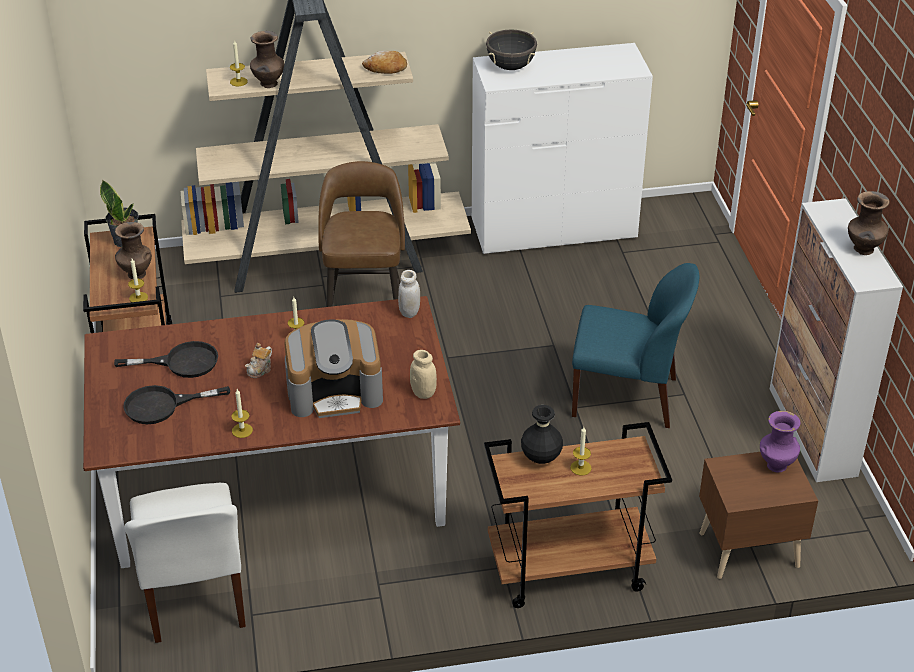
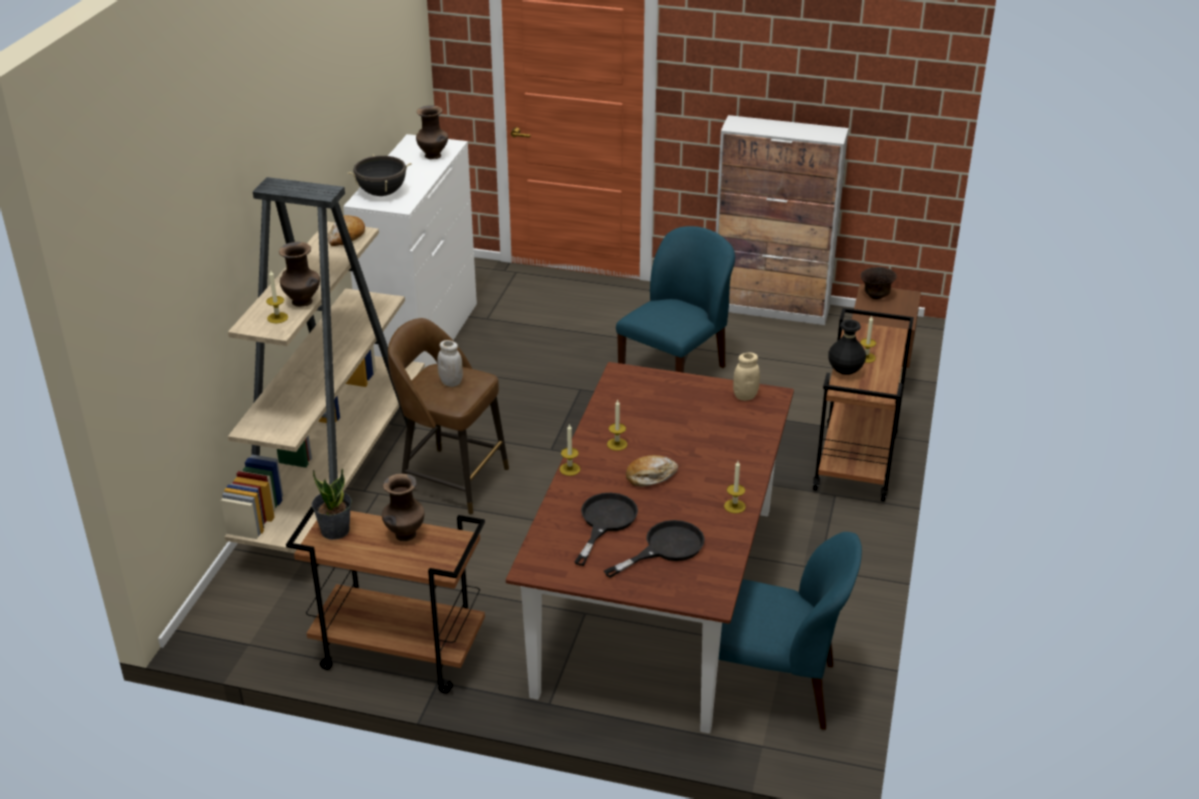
camera: 65 degrees left, 5 degrees down
(138, 297) = (449, 541): candle -> candle (570, 469)
(162, 405) = (665, 548): black frying pan -> black frying pan turned 135 degrees counterclockwise
(194, 595) = (775, 688): white chair -> blue chair
(260, 369) = (650, 476): teapot -> bread
(335, 392) = (713, 441): coffee machine -> none
(409, 312) = (626, 375): white jar -> white jar (451, 382)
(775, 466) = (876, 296): purple vase -> brown bowl
(863, 250) = (796, 127): brown vase -> brown vase (433, 156)

